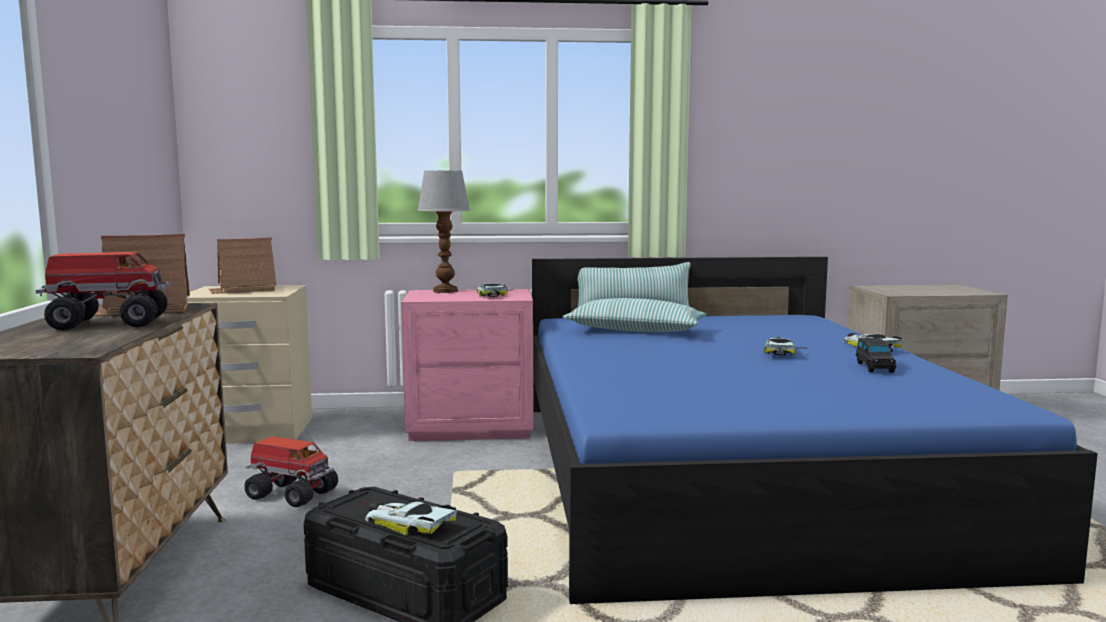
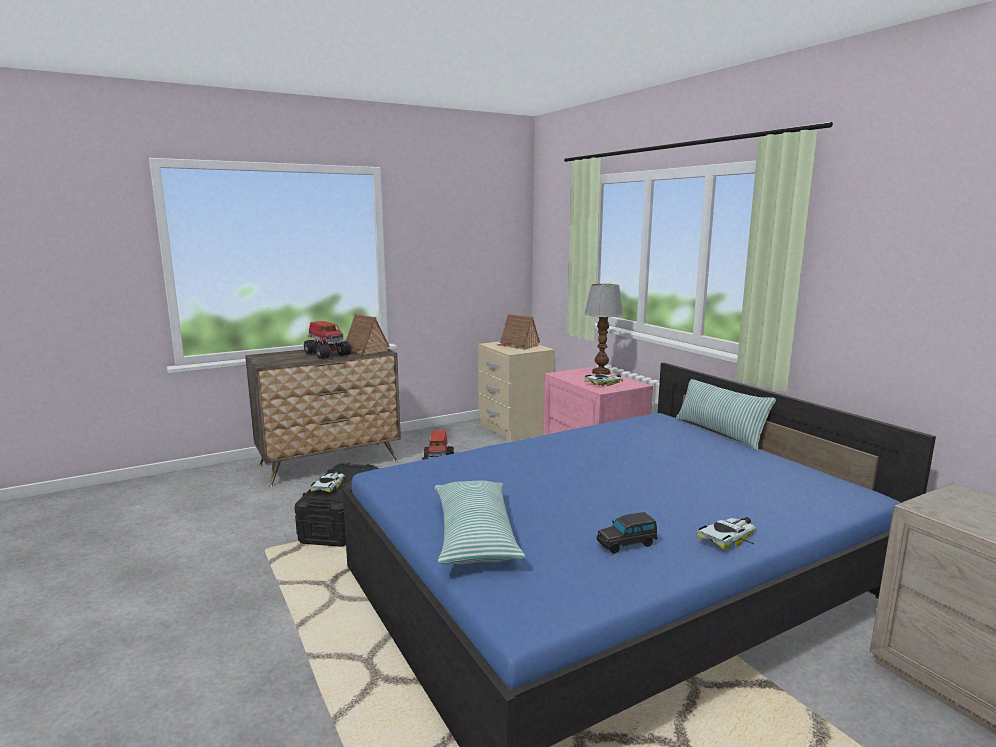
camera: 65 degrees right, 5 degrees up
(635, 331) = (641, 442): pillow -> pillow (474, 535)
(780, 351) = (641, 499): toy car -> none

